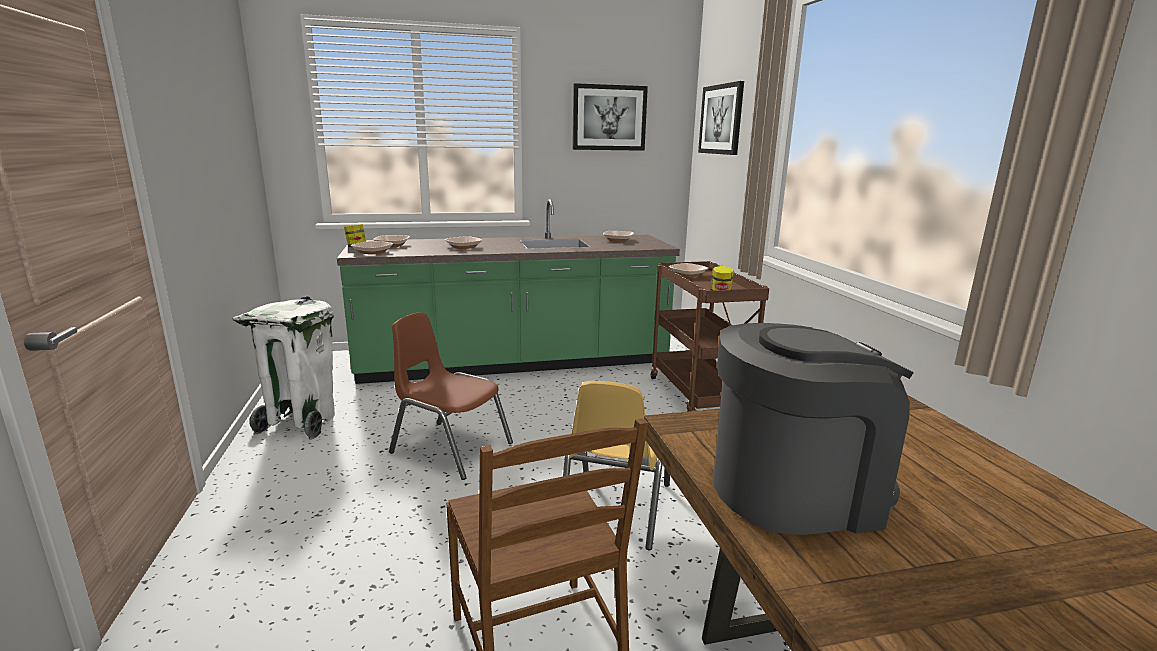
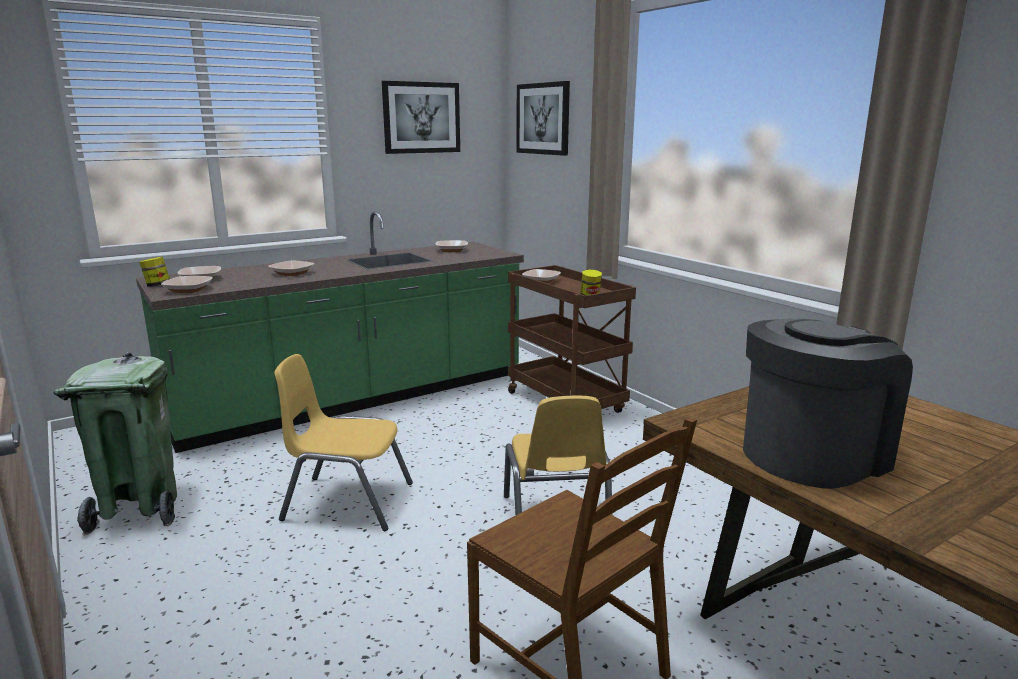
camera: 20 degrees left, 0 degrees up
(301, 422) = (139, 509): white trash can -> green trash can
(451, 448) = (347, 502): brown chair -> yellow chair

